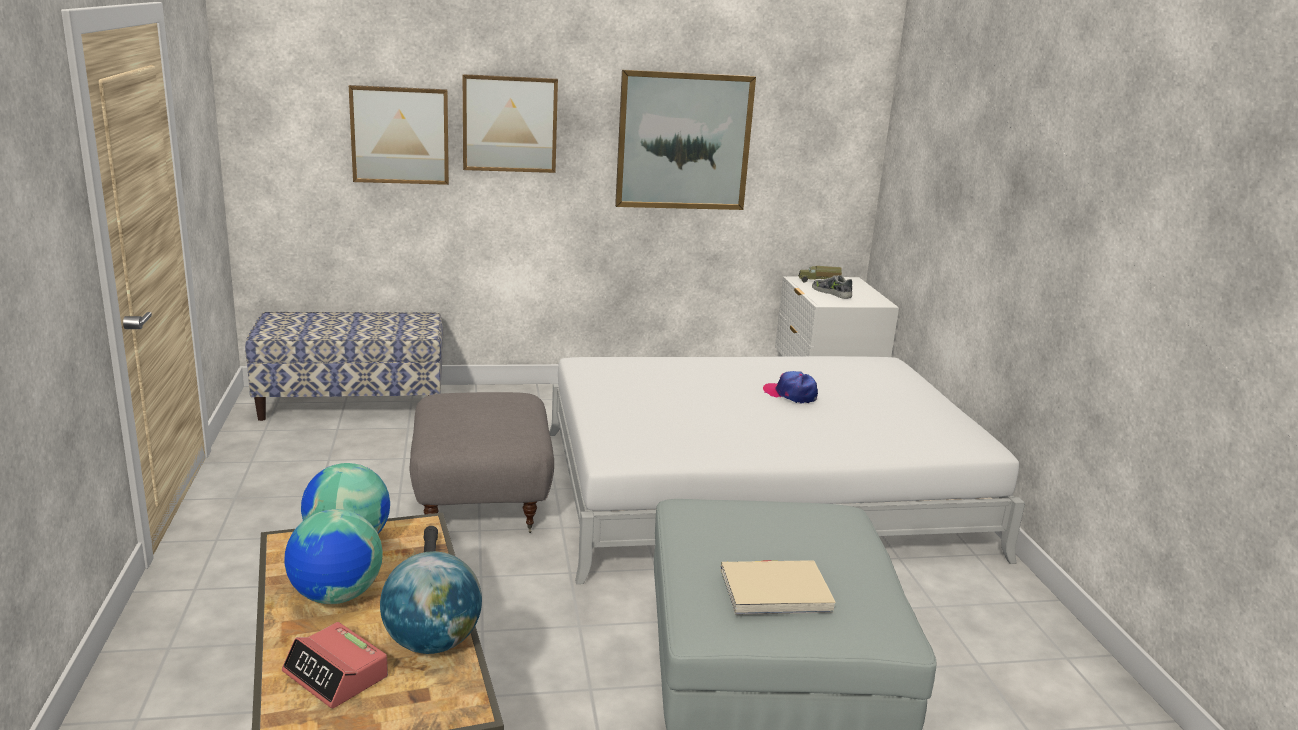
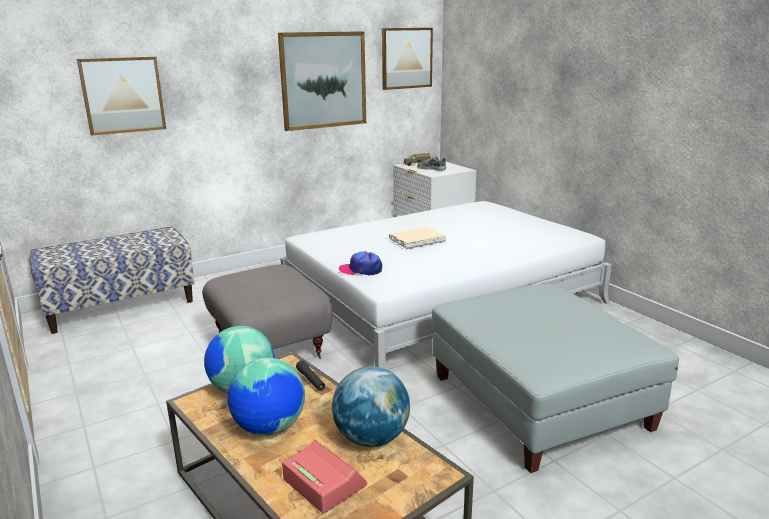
camera: 20 degrees left, 0 degrees up
(336, 675) = (324, 482): alarm clock -> alarm clock turned 150 degrees counterclockwise
(509, 124) = (204, 78): picture -> picture (406, 58)
(775, 592) = (564, 340): beige book -> beige book (417, 240)
(790, 394) = (451, 230): cap -> cap (361, 270)

